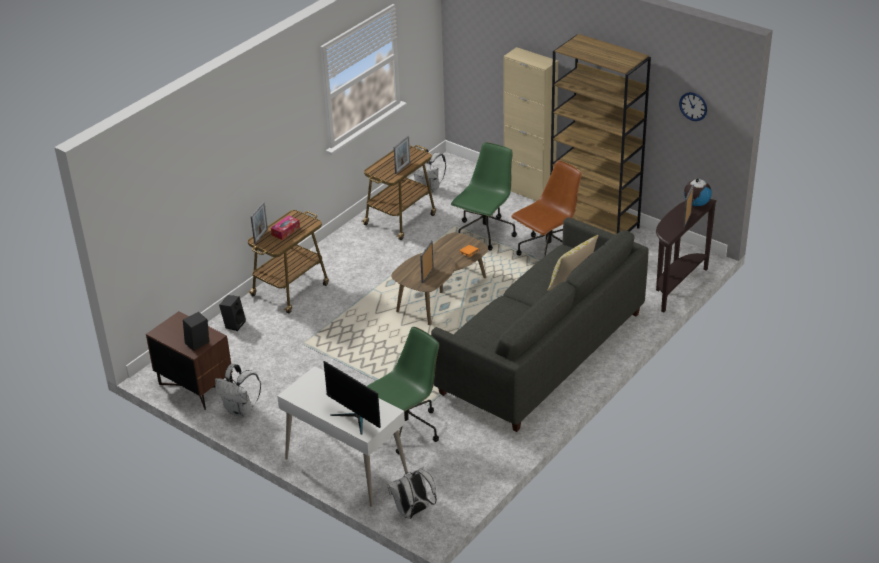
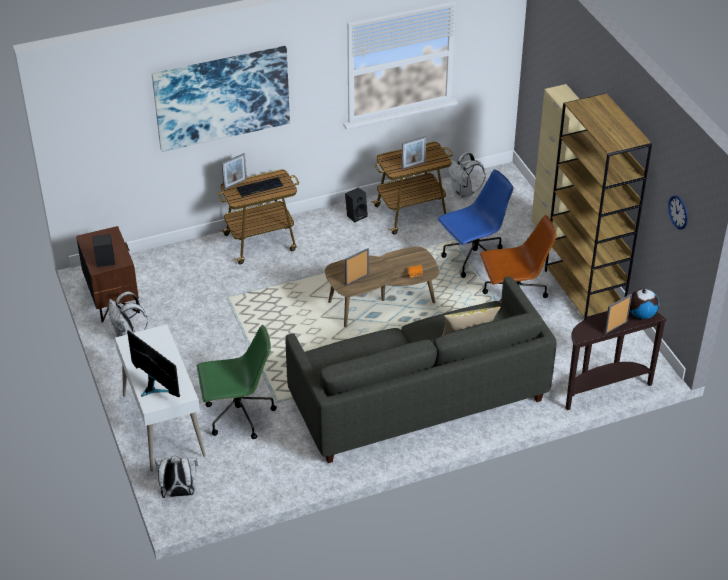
camera: 30 degrees right, 5 degrees up
(234, 324) = (189, 255): black speaker -> black speaker (356, 215)
(235, 150) = (222, 97): none -> picture
(285, 231) = (259, 187): tissue box -> keyboard
(355, 418) = (155, 387): monitor -> monitor turned 150 degrees clockwise
(485, 234) = (473, 259): green office chair -> blue office chair

